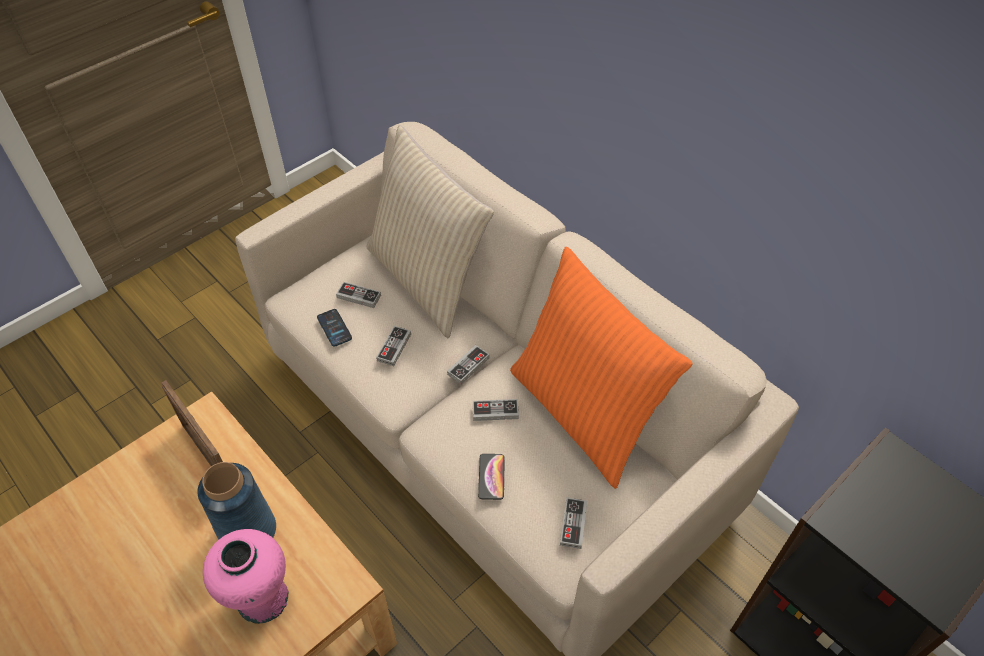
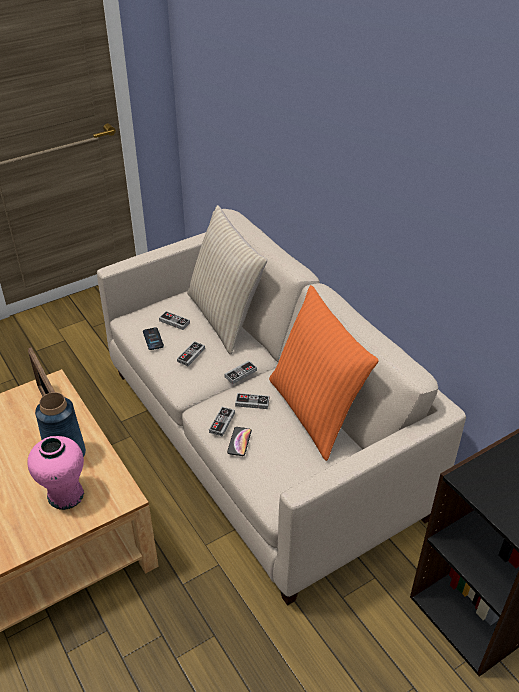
camera: 10 degrees right, 10 degrees down
(573, 524) = (290, 479): game controller -> game controller (222, 422)

